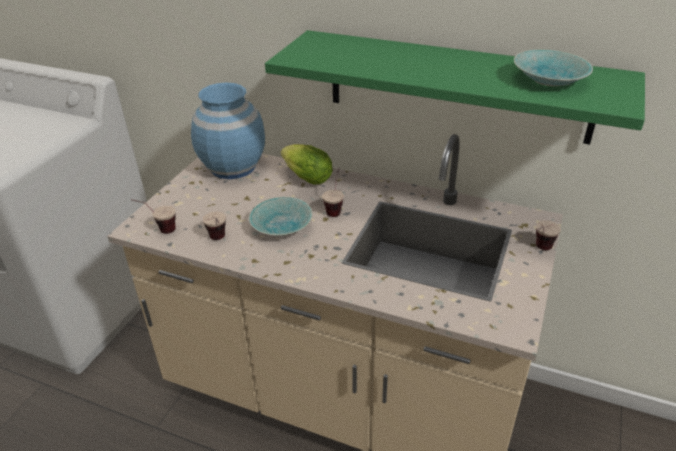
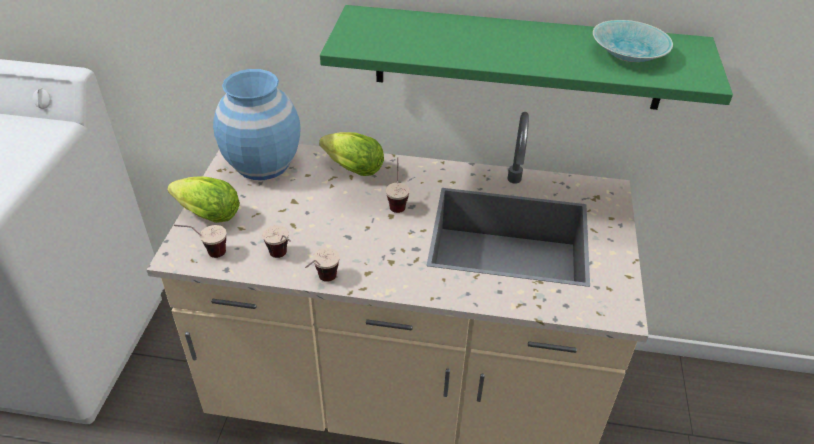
camera: 15 degrees left, 5 degrees up
(171, 200) = (205, 214): none -> lettuce
(282, 227) = (347, 232): turquoise bowl -> none
(539, 250) = (619, 224): cup -> cup (322, 282)

